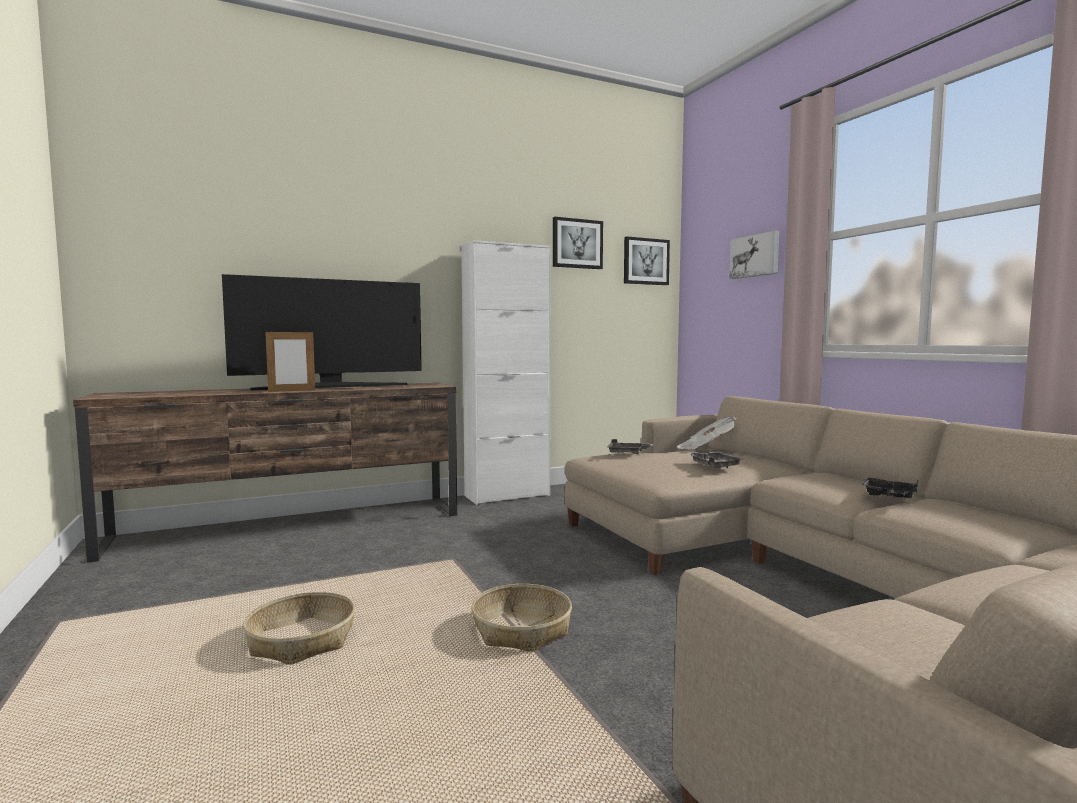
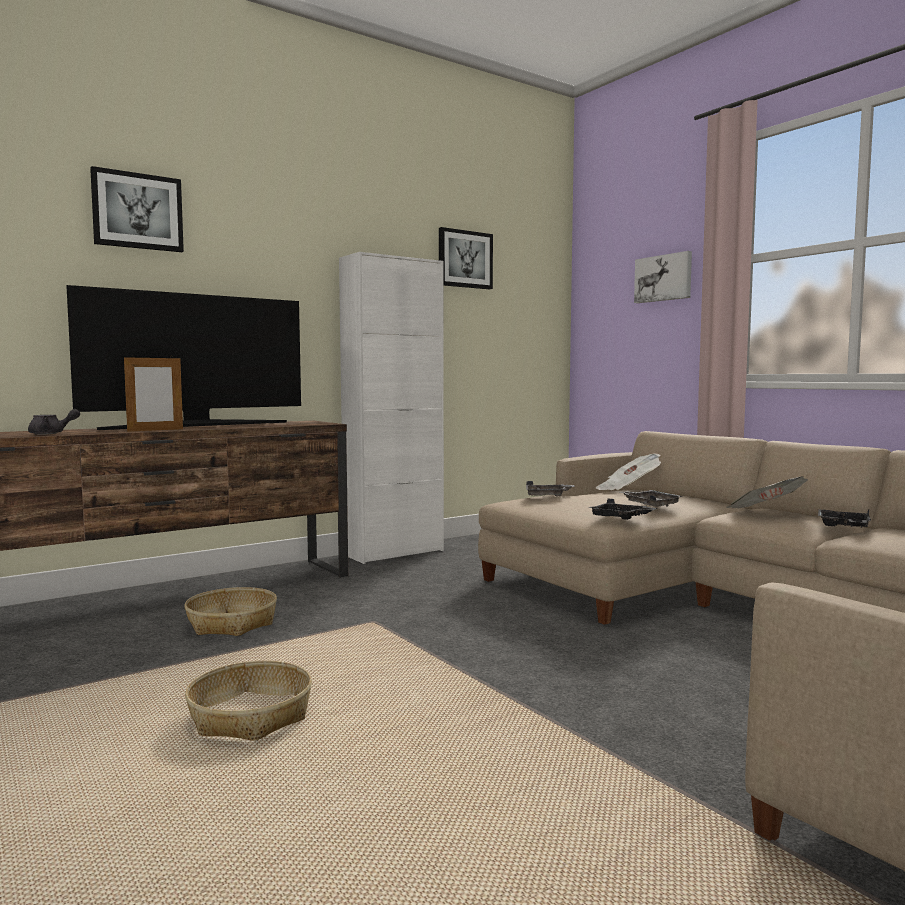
camera: 10 degrees left, 0 degrees up
(208, 393) = (51, 433): none -> grey teapot
(521, 630) = (494, 686): basket -> basket (231, 623)
(645, 261) = (536, 281): picture -> picture (137, 211)
(676, 478) = (620, 518): none -> black tray
(819, 479) = (765, 514): none -> newspaper

